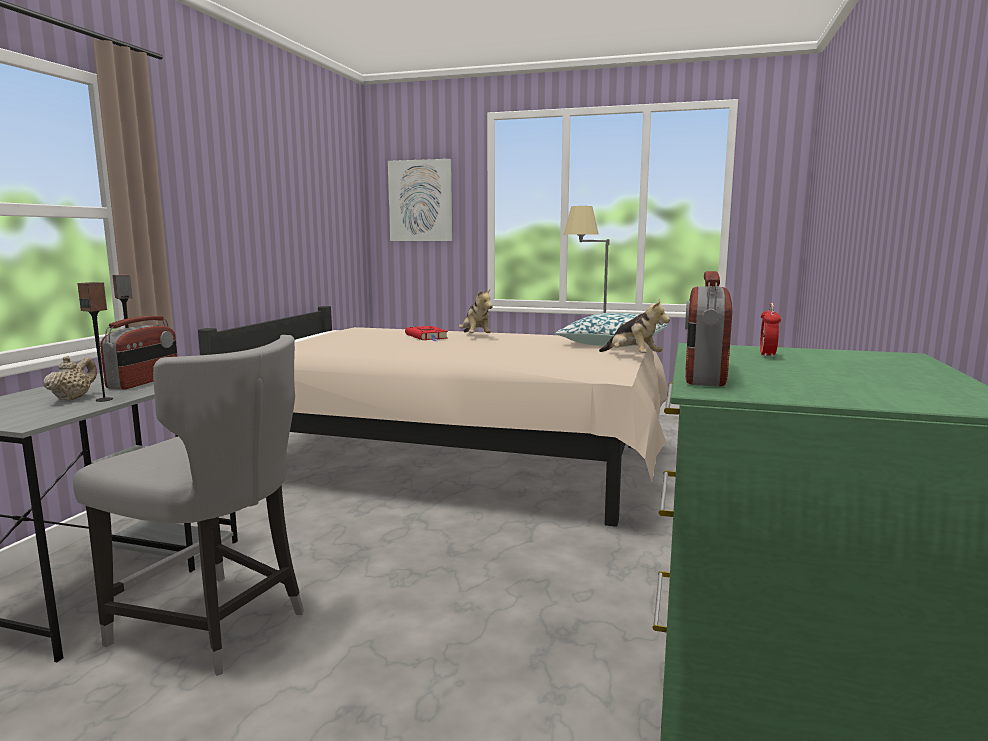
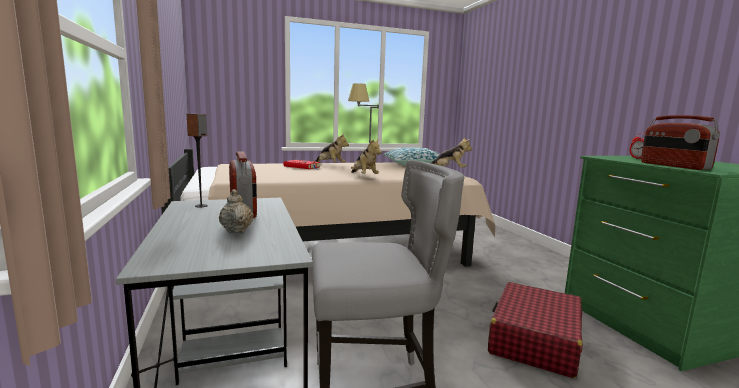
camera: 35 degrees left, 0 degrees up
(104, 399) = (270, 227): speaker -> none
(420, 201) = (234, 72): picture -> none
(457, 355) = (364, 176): none -> plush toy
(501, 648) = (534, 340): none -> red suitcase

